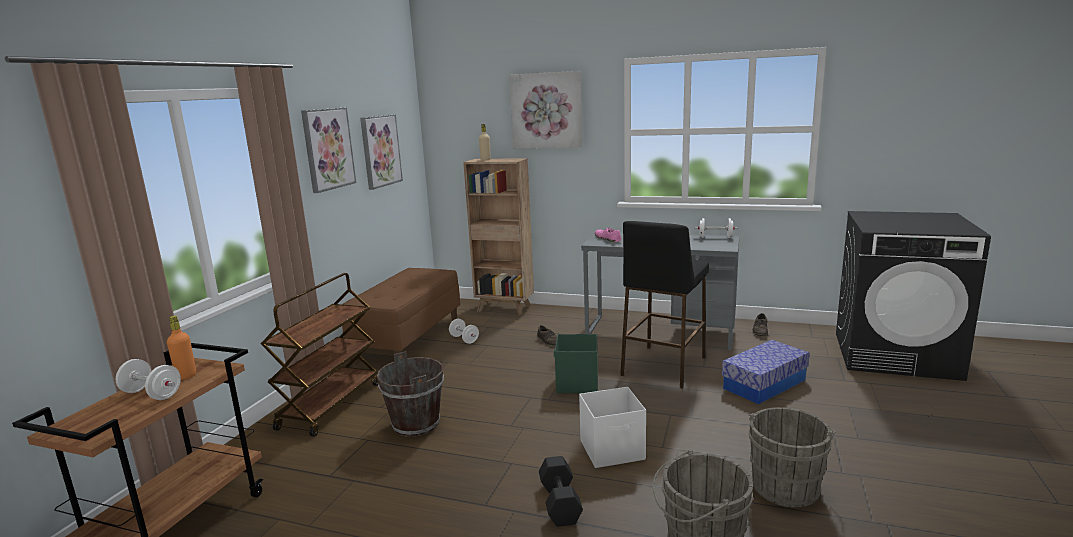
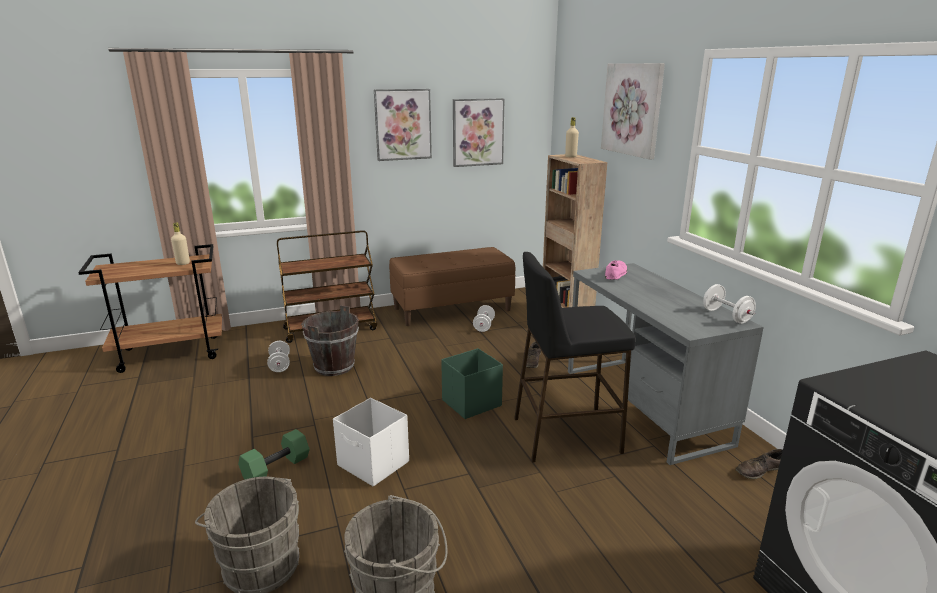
camera: 50 degrees right, 5 degrees up
(152, 394) = (154, 266): white dumbbell -> white dumbbell (280, 365)
(186, 376) = (183, 263): orange bottle -> beige bottle
(559, 502) = (276, 467): black dumbbell -> green dumbbell
(764, 384) = (612, 515): storage box -> none

